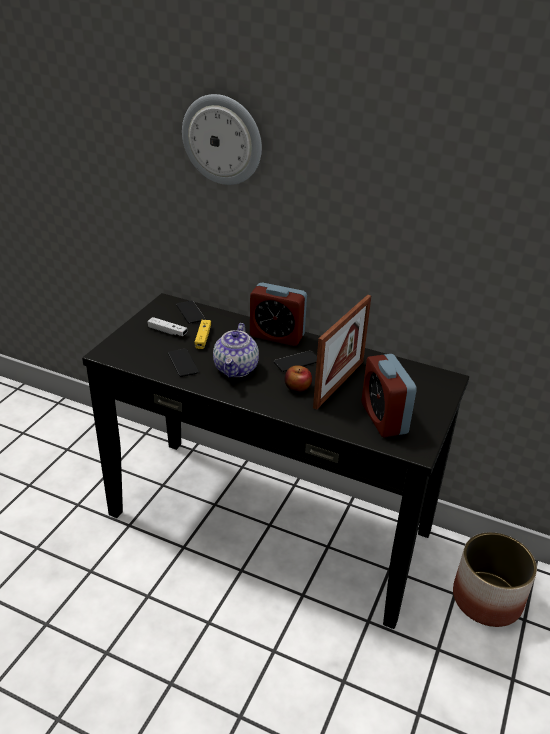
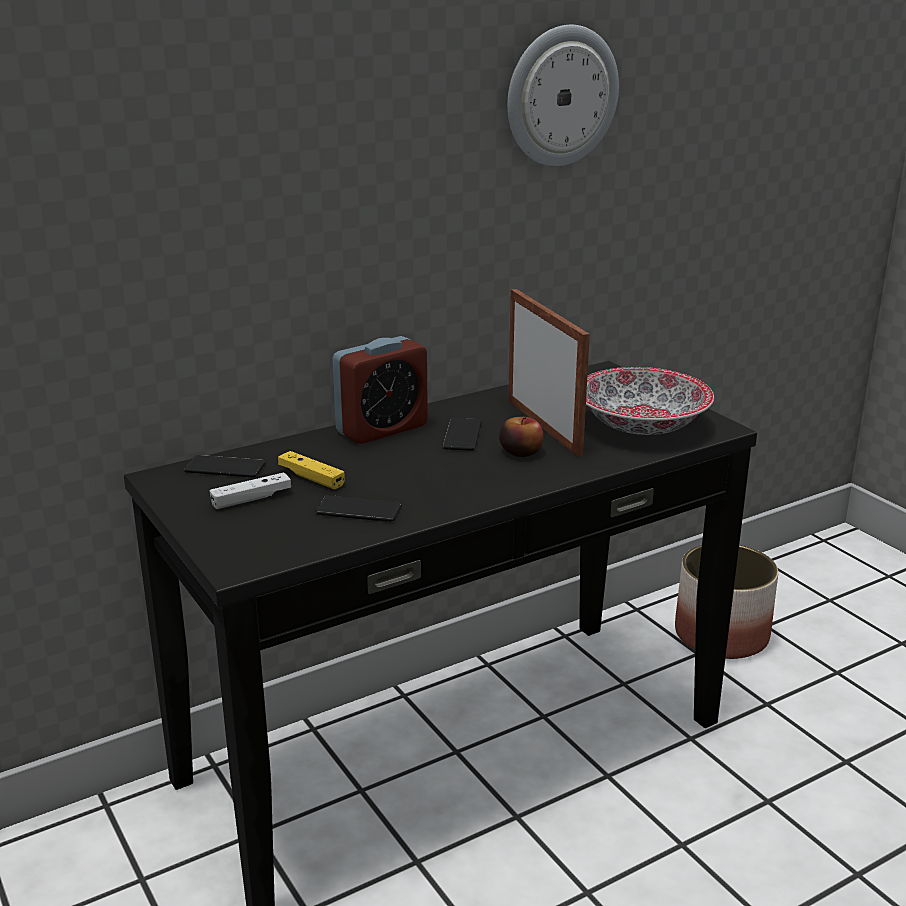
camera: 55 degrees left, 10 degrees down
(222, 140) = (215, 130): wall clock -> wall clock (561, 96)
(236, 369) = (426, 477): teapot -> none
(384, 418) = (642, 425): alarm clock -> bowl

